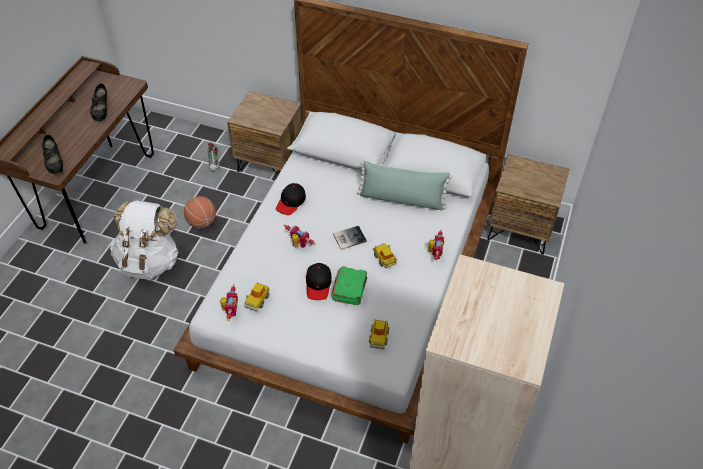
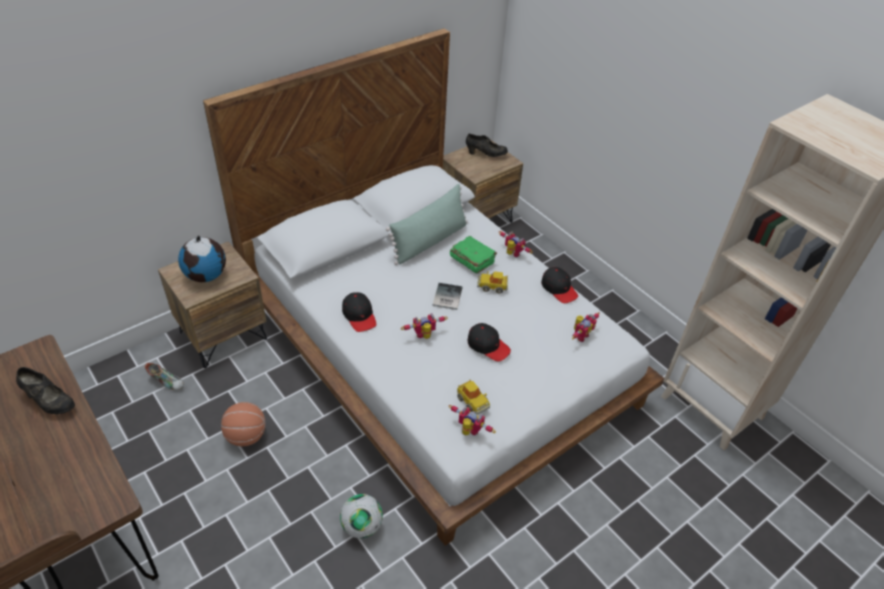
camera: 60 degrees left, 5 degrees down
(55, 163) = (92, 495): black shoe -> black shoe (485, 154)
(150, 261) = (255, 516): white backpack -> none
(175, 317) = (362, 526): none -> football
(261, 113) = (206, 275): none -> globe
(350, 290) = (510, 328): green book -> green book (472, 260)
(379, 337) = (580, 335): toy car -> toy robot
(421, 301) = (559, 289): none -> black cap

